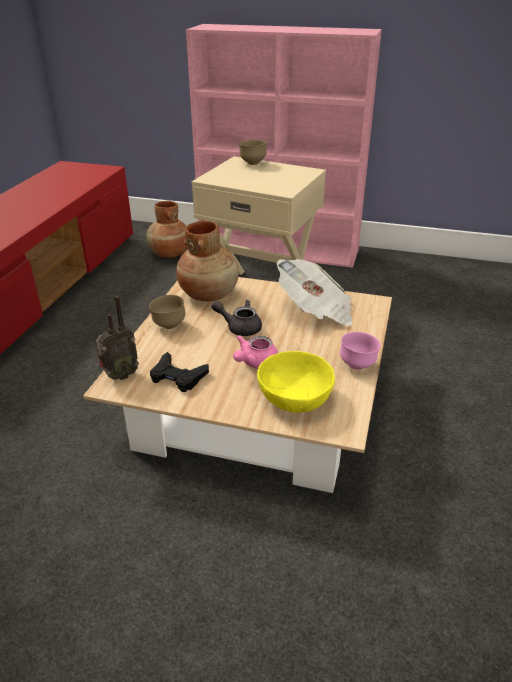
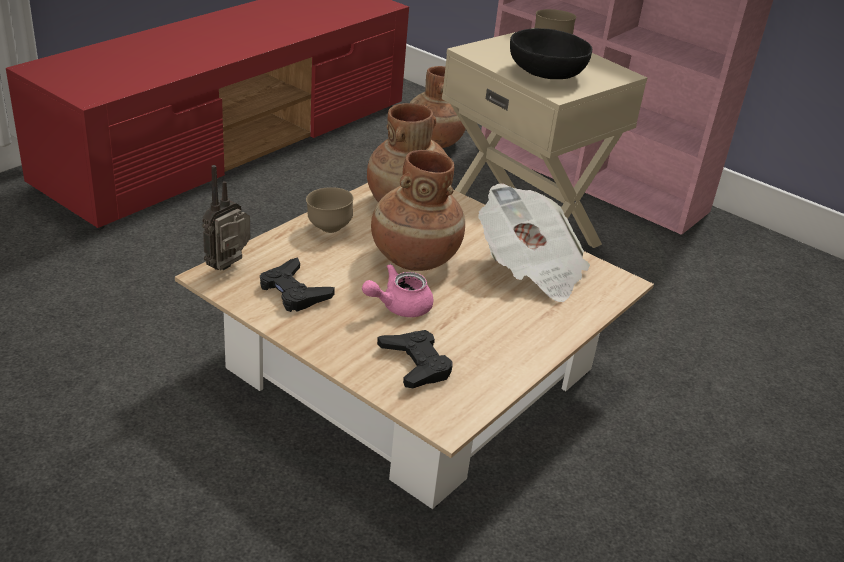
camera: 20 degrees right, 0 degrees up
(119, 375) = (229, 268): radio -> radio turned 135 degrees clockwise
(239, 327) = (413, 258): grey teapot -> brown vase
(266, 181) = (546, 73): none -> black bowl
(295, 397) = (415, 364): yellow bowl -> black game controller
(358, 365) = (528, 354): pink bowl -> none

